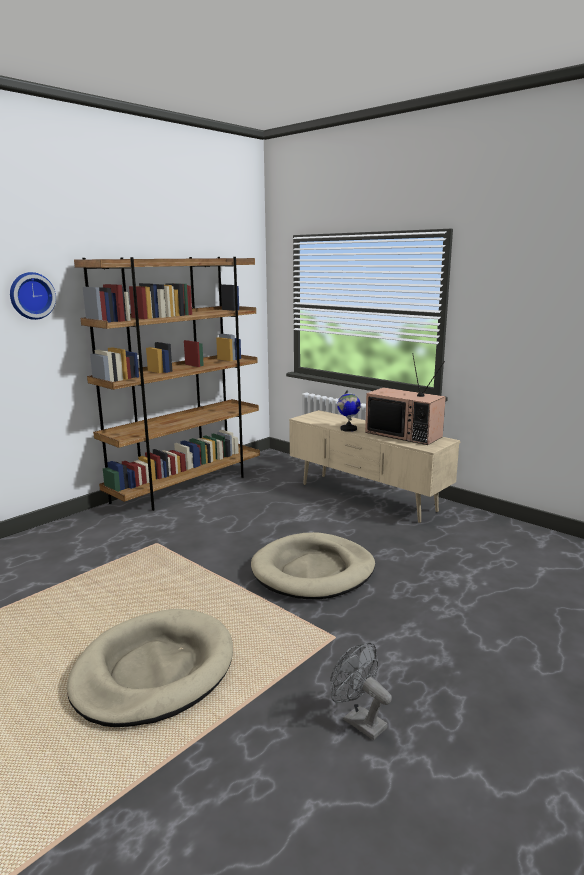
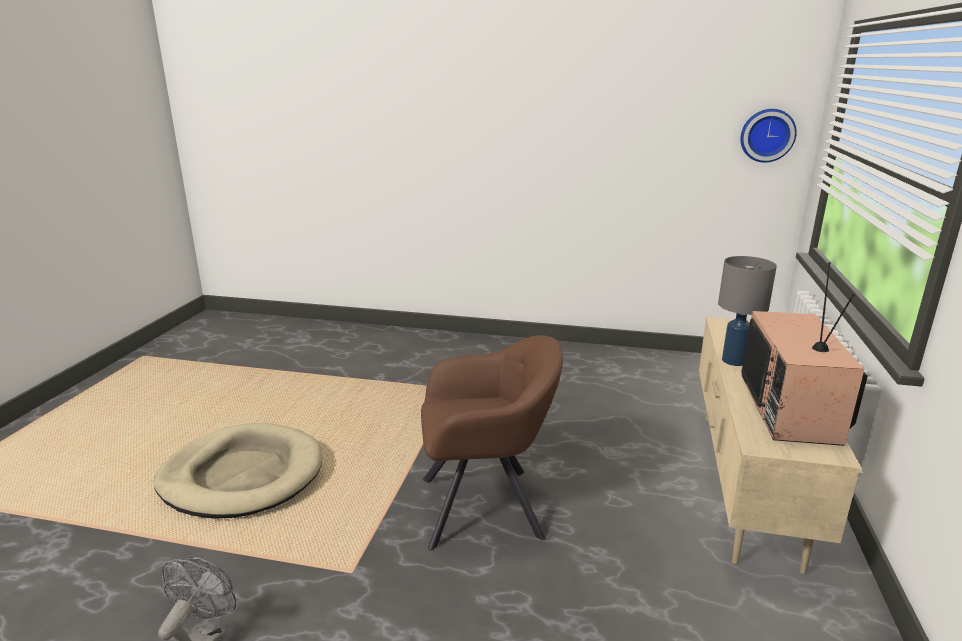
camera: 60 degrees right, 5 degrees up
(31, 295) = (448, 99): wall clock -> wall clock (767, 135)
(187, 486) = (589, 355): brown bookcase -> none
(313, 571) = (486, 506): beige dog bed -> brown armchair
(348, 429) = (734, 361): globe -> grey table lamp

